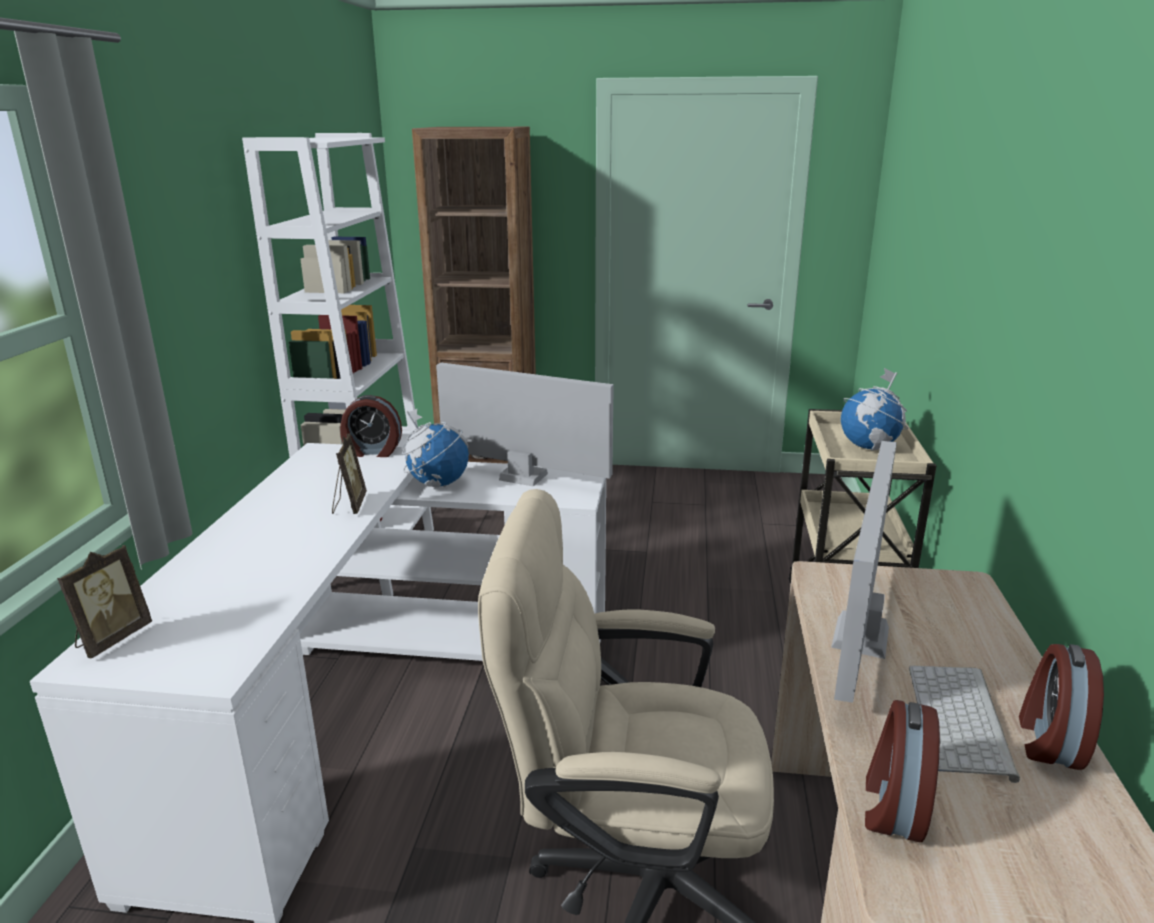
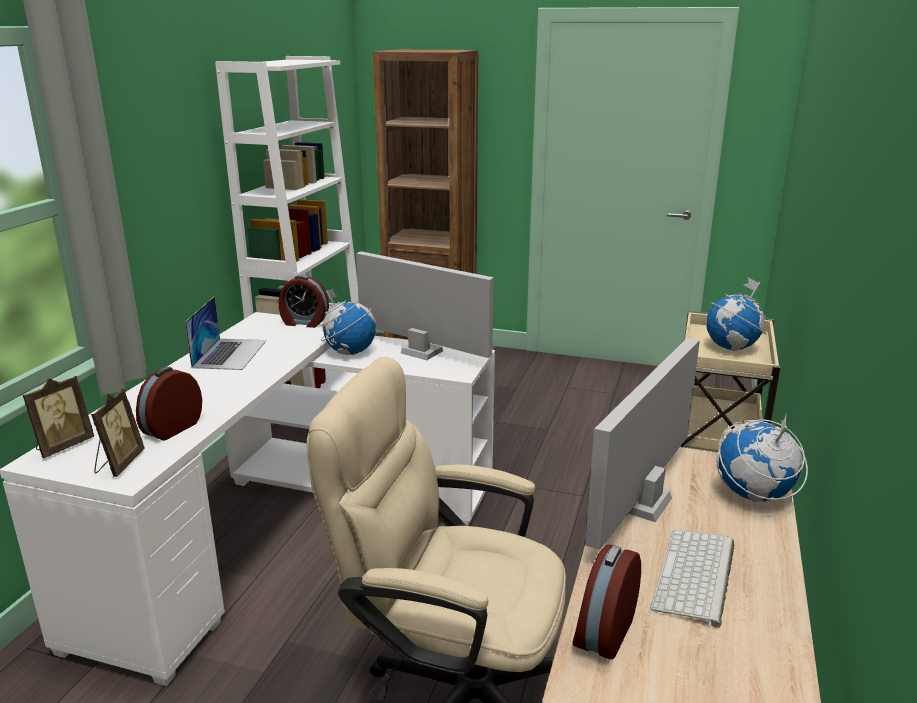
camera: 10 degrees right, 0 degrees up
(294, 497) = (230, 353): none -> laptop
(349, 505) = (269, 363): picture frame -> picture frame (119, 464)
(973, 615) = (753, 496): none -> globe
(1048, 741) = (765, 600): alarm clock -> alarm clock (171, 428)

